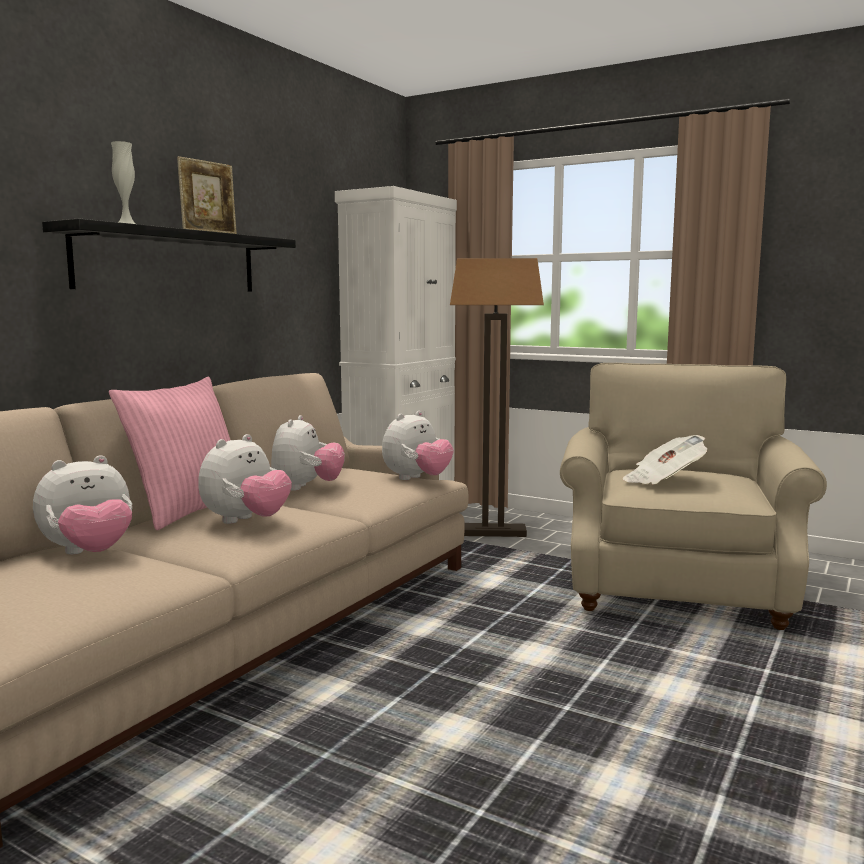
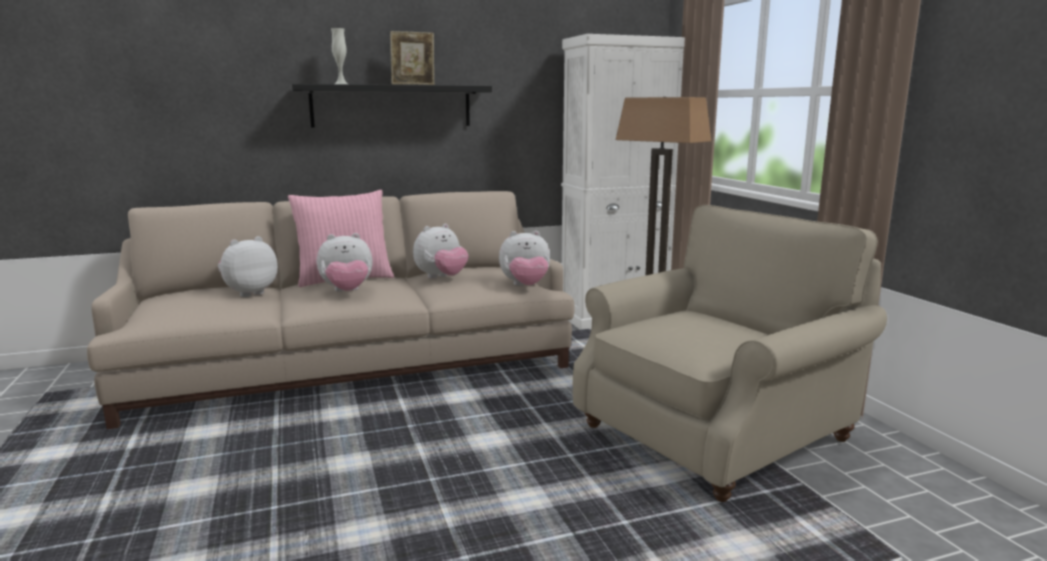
camera: 40 degrees right, 5 degrees up
(89, 553) = (249, 293): plush toy -> plush toy turned 135 degrees clockwise
(663, 481) = (671, 327): newspaper -> none

